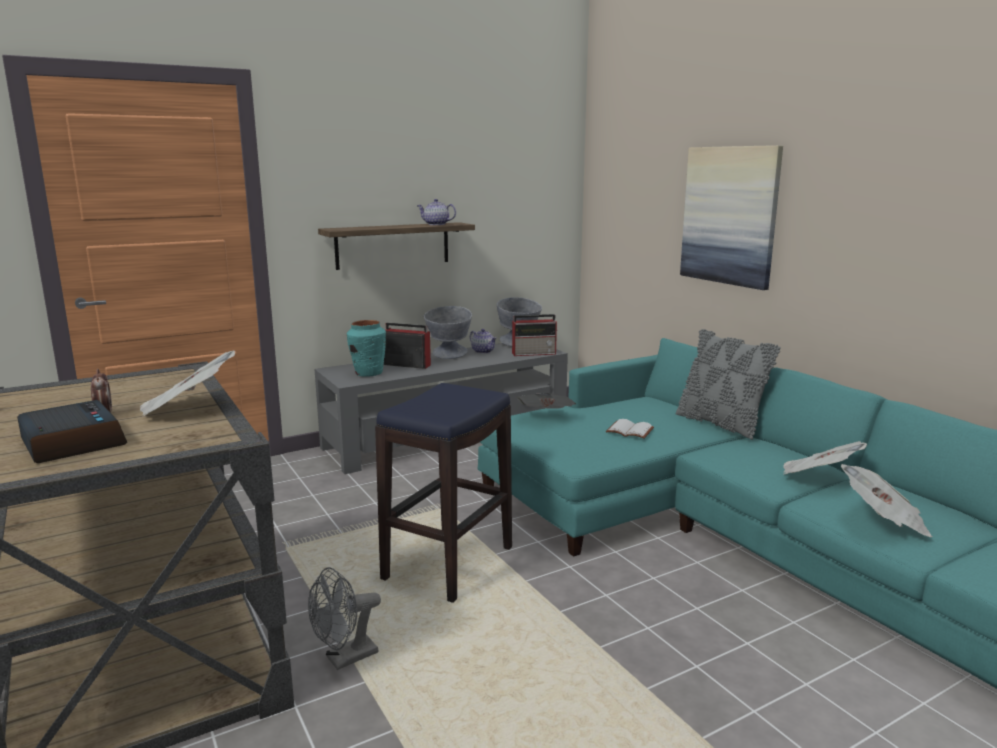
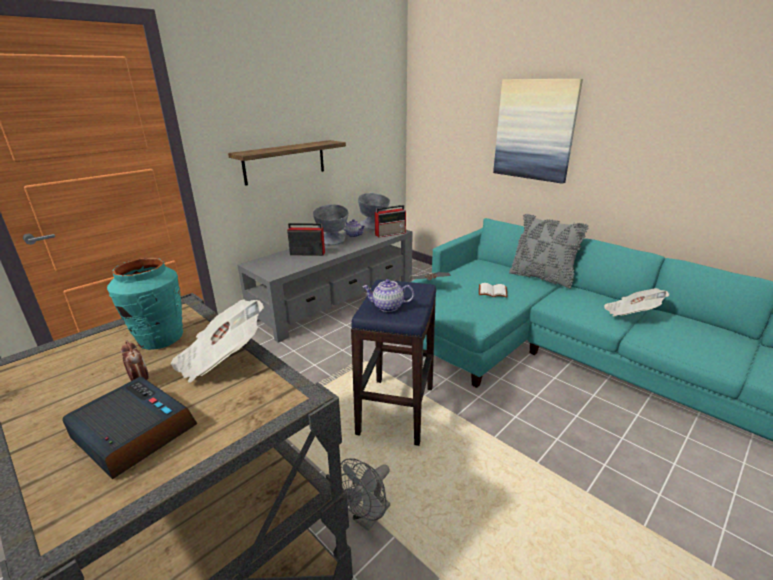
camera: 15 degrees left, 10 degrees up
(368, 373) = (283, 264): turquoise vase -> turquoise vase (160, 339)
(436, 224) = (317, 143): teapot -> teapot (388, 307)
(883, 521) = (695, 345): newspaper -> none

